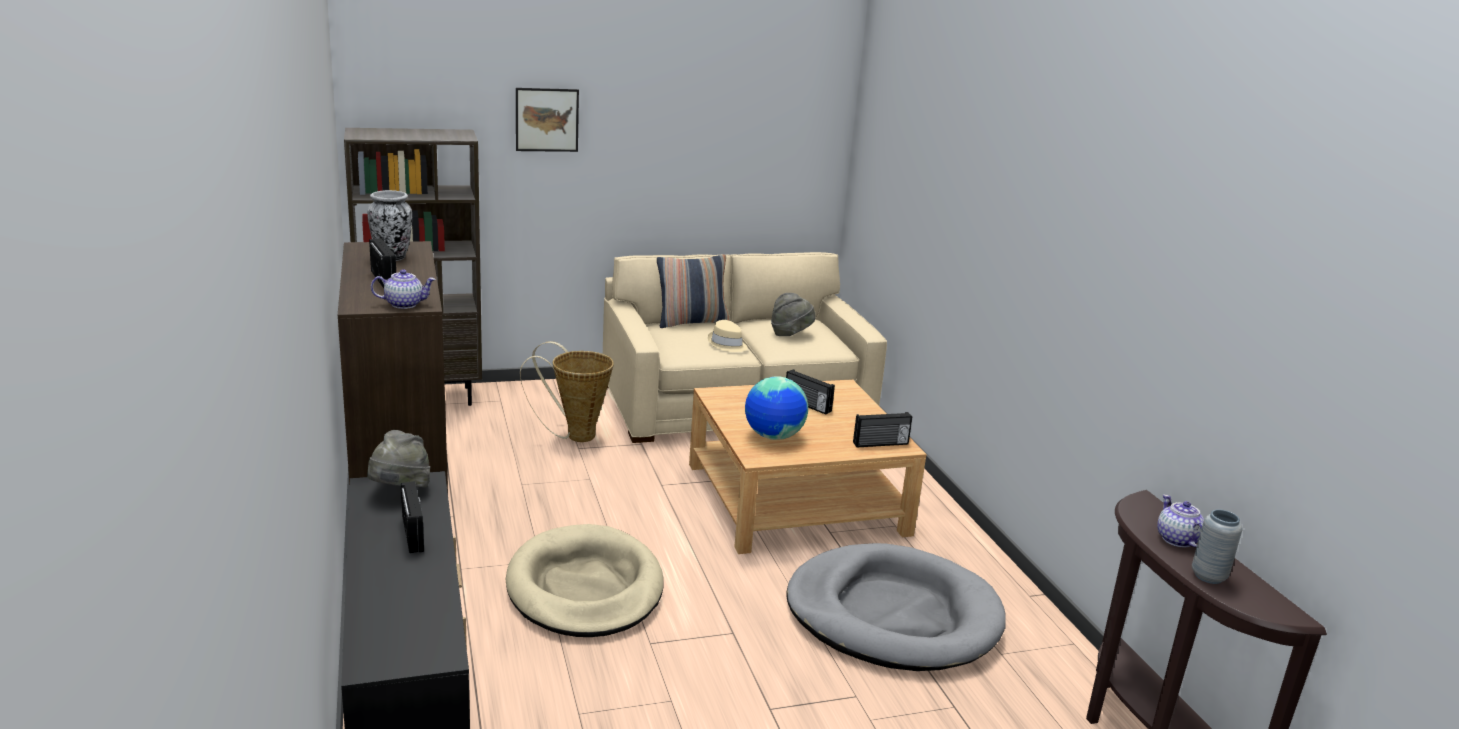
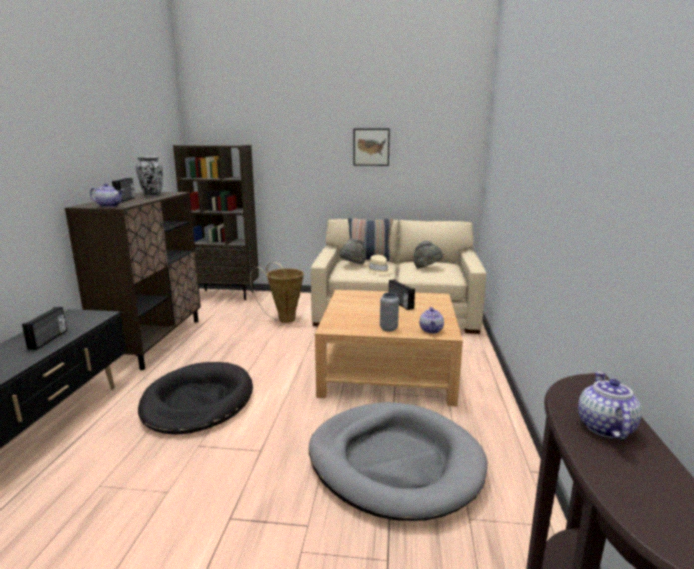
camera: 25 degrees right, 5 degrees down
(399, 491) = (80, 318): grey hat -> grey hat (352, 265)
(547, 120) = (292, 139): picture -> picture (371, 147)
(585, 588) = (198, 401): beige dog bed -> black dog bed
(773, 436) = (356, 318): globe -> none
(881, 444) = (431, 330): radio -> teapot
(1208, 576) = (621, 481): grey vase -> grey vase (388, 328)

